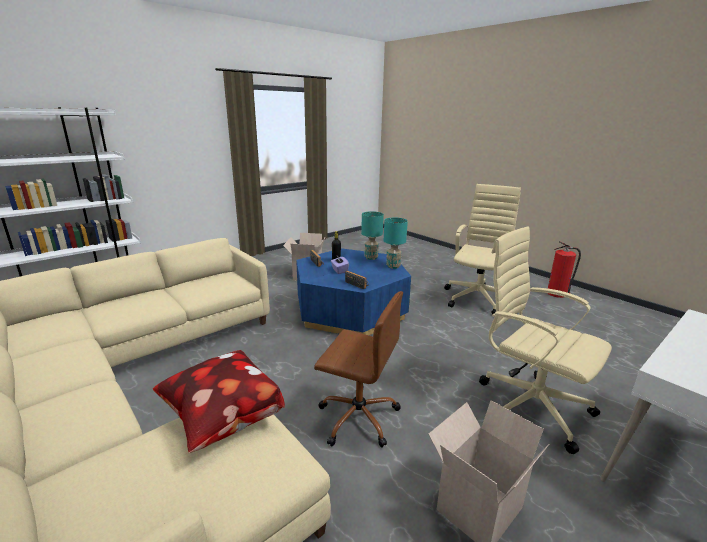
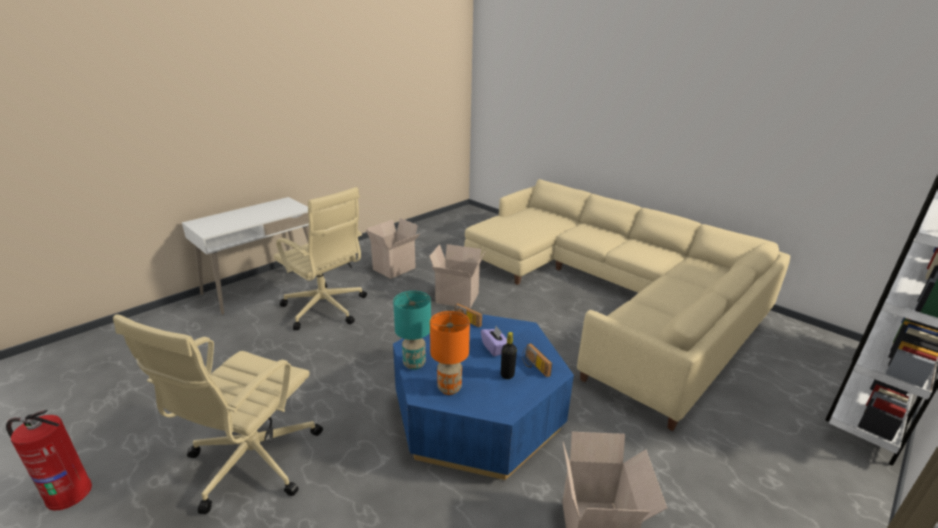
camera: 175 degrees right, 5 degrees up
(222, 421) = (521, 235): pillow -> none
(357, 417) = (456, 298): brown office chair -> cardboard box
(371, 258) = (449, 388): turquoise table lamp -> orange table lamp

